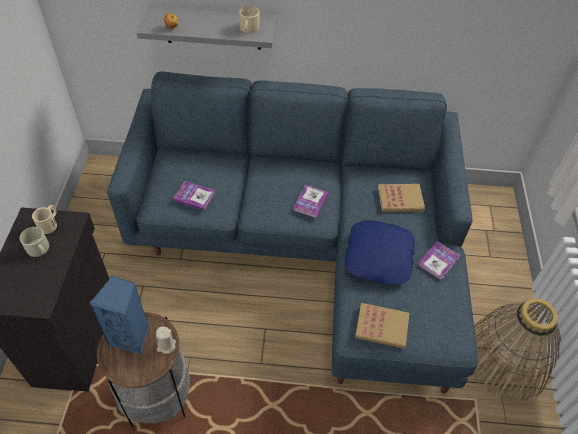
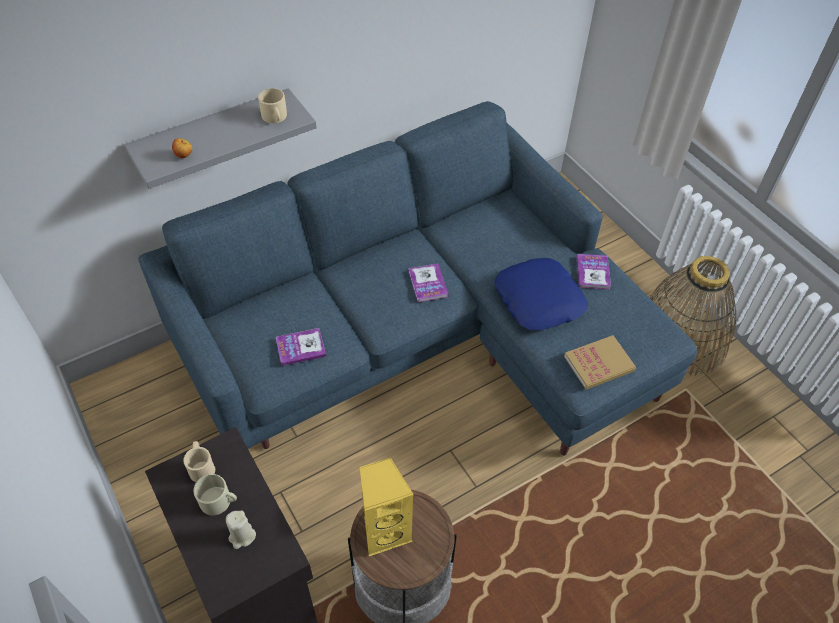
camera: 35 degrees left, 0 degrees up
(131, 336) = (385, 530): blue speaker -> yellow speaker
(166, 346) = (429, 514): beige candle -> beige candle (242, 536)
(400, 199) = (509, 232): book -> none

